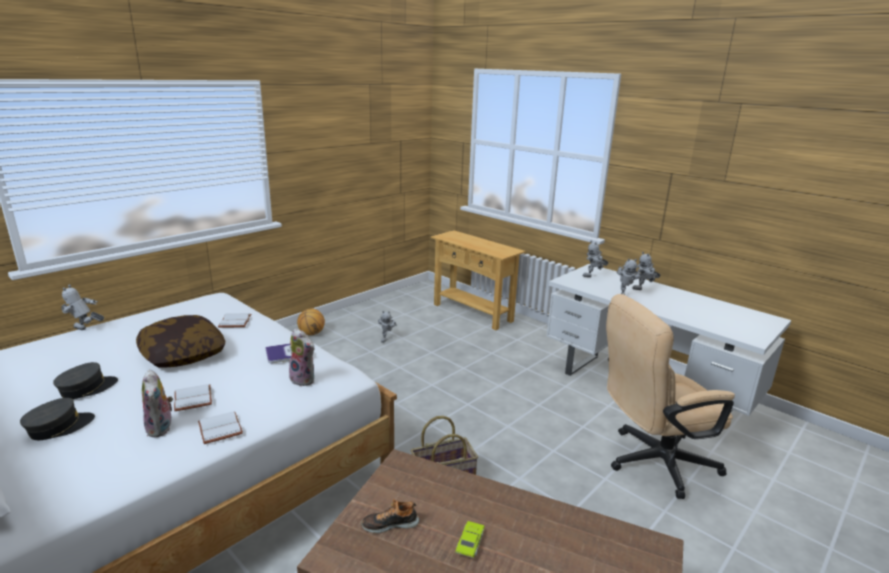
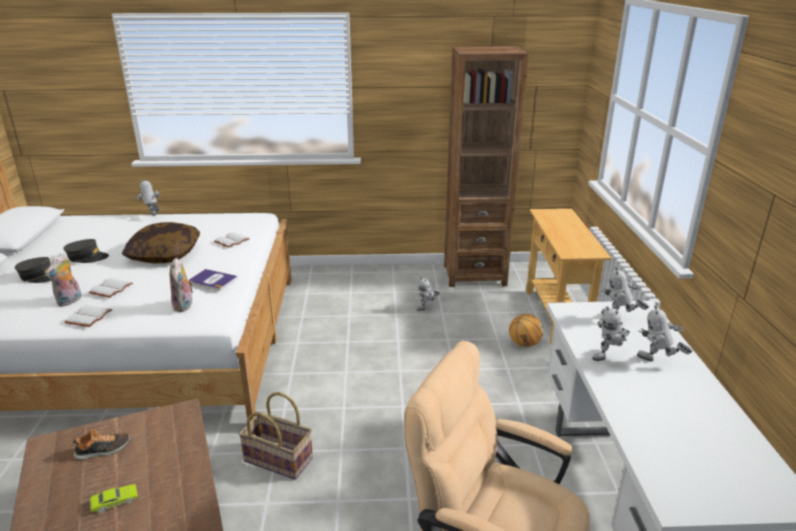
camera: 45 degrees right, 5 degrees up
(311, 333) = (373, 278): basketball -> basketball (524, 344)
(385, 306) = (474, 275): none -> brown bookcase
(390, 524) = (103, 450): shoe -> shoe turned 120 degrees clockwise

